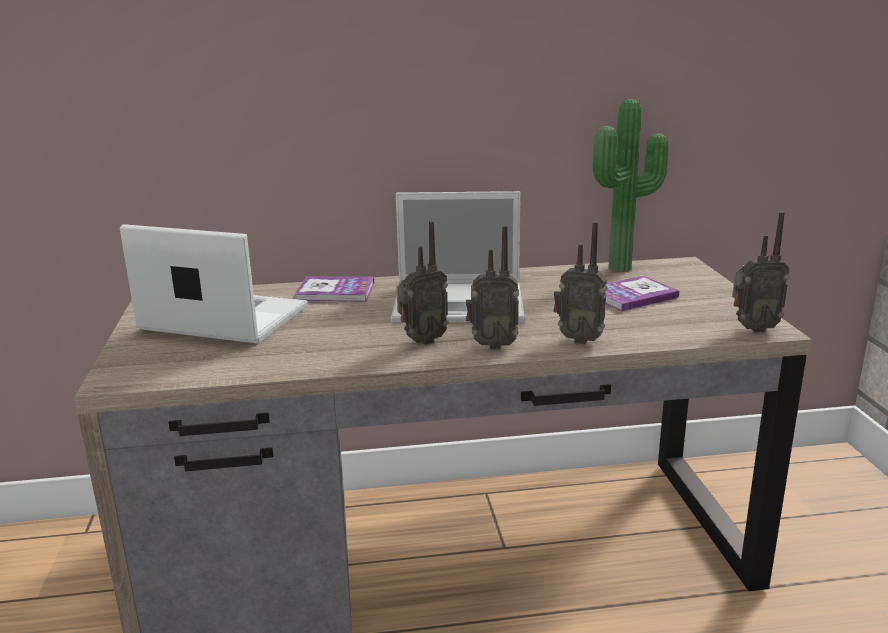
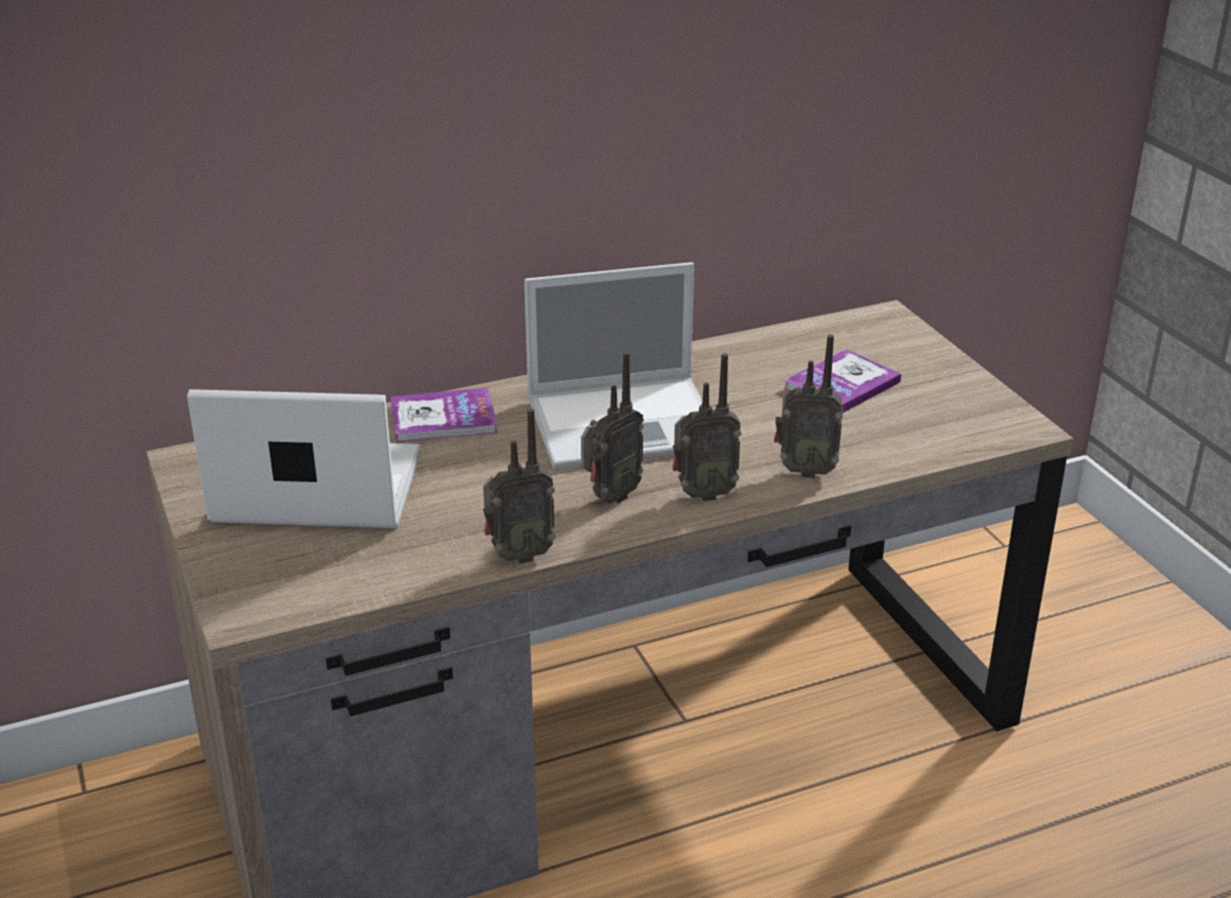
camera: 15 degrees left, 10 degrees up
(624, 269) = (813, 334): potted plant -> none
(752, 328) = (1002, 428): radio -> radio (518, 555)

